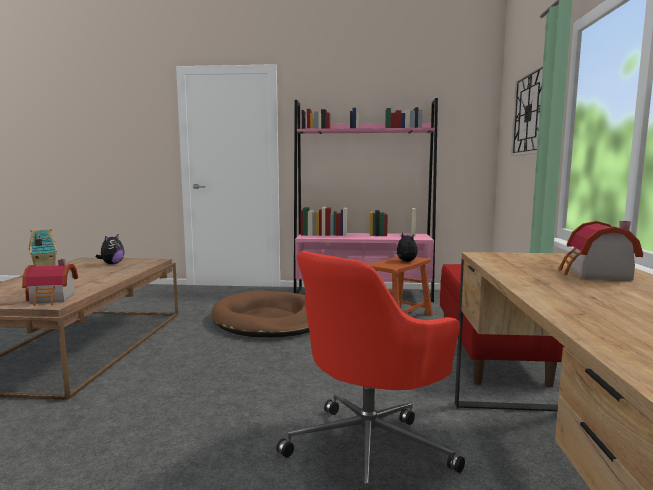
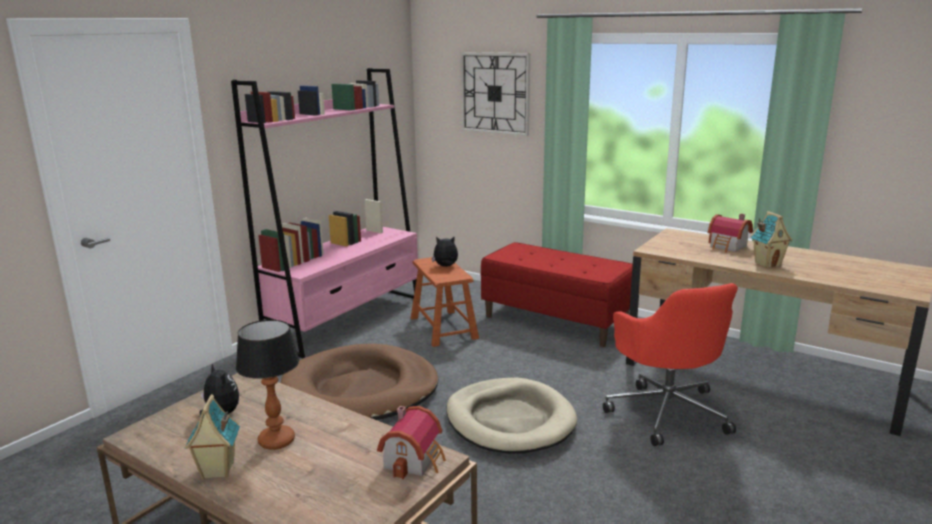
camera: 60 degrees left, 10 degrees up
(80, 275) = (277, 441): none -> table lamp
(269, 372) = (510, 420): none -> beige dog bed
(568, 292) = (767, 264): none -> toy house

